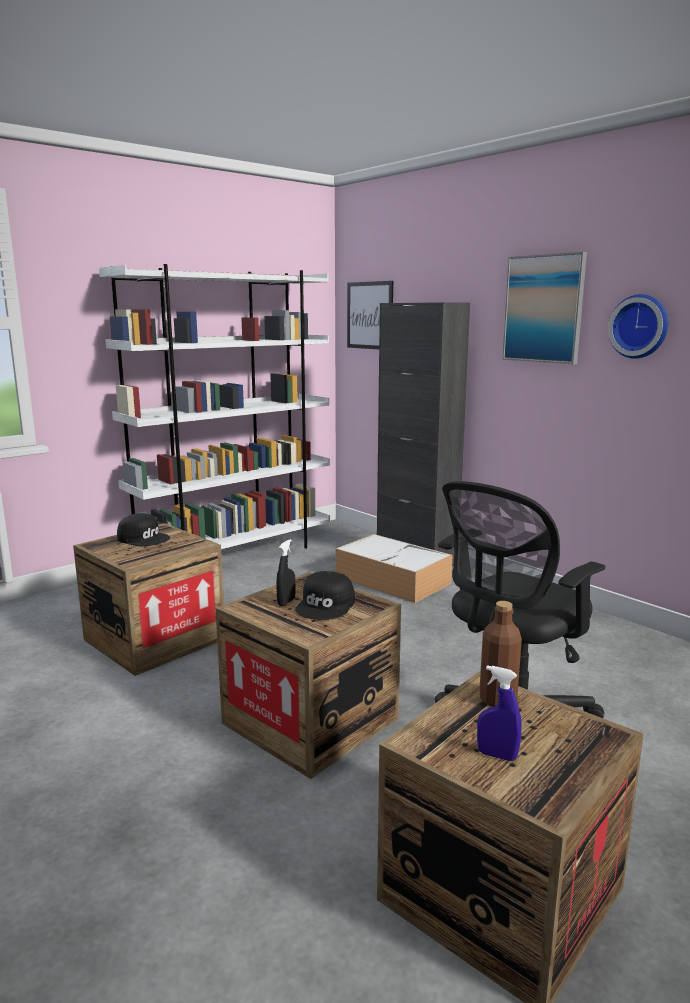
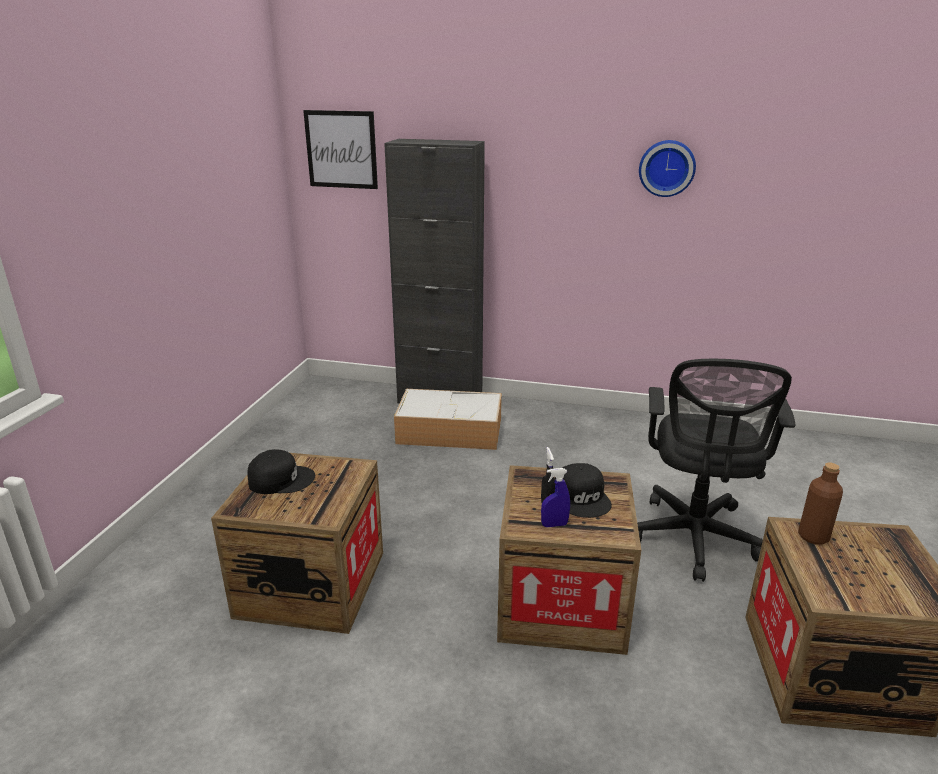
camera: 35 degrees left, 10 degrees up
(235, 555) = (261, 451): white bookcase -> none
(497, 755) = (877, 583): blue spray bottle -> blue spray bottle (554, 525)
(544, 309) = (568, 149): picture -> none

